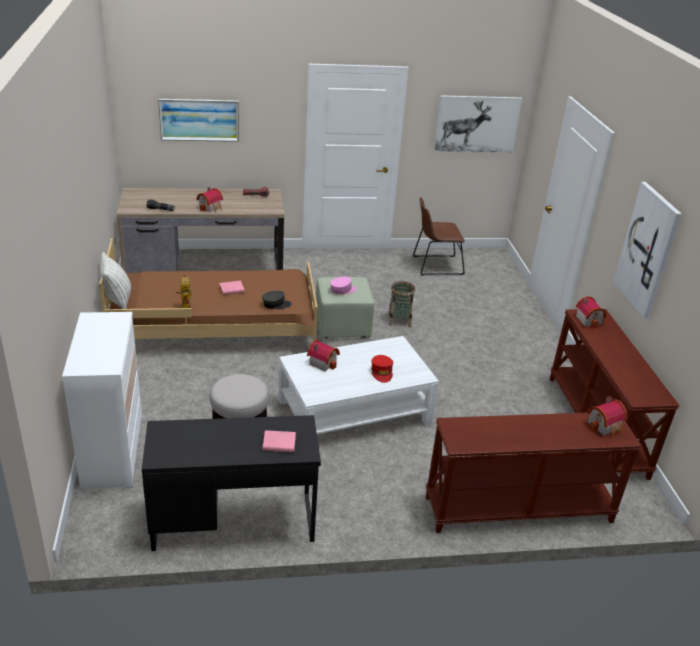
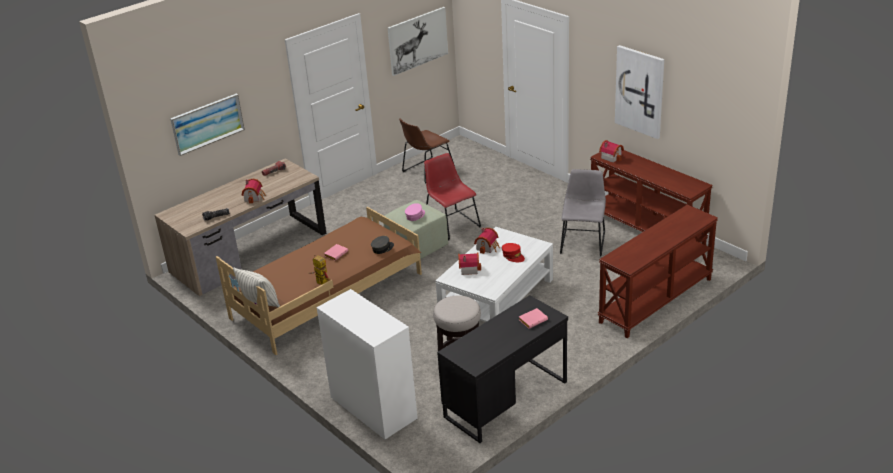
camera: 30 degrees left, 0 degrees up
(399, 320) = (451, 223): basket -> red chair
(510, 402) = (583, 241): none -> grey chair
(605, 426) = (690, 216): toy house -> toy house (488, 247)

